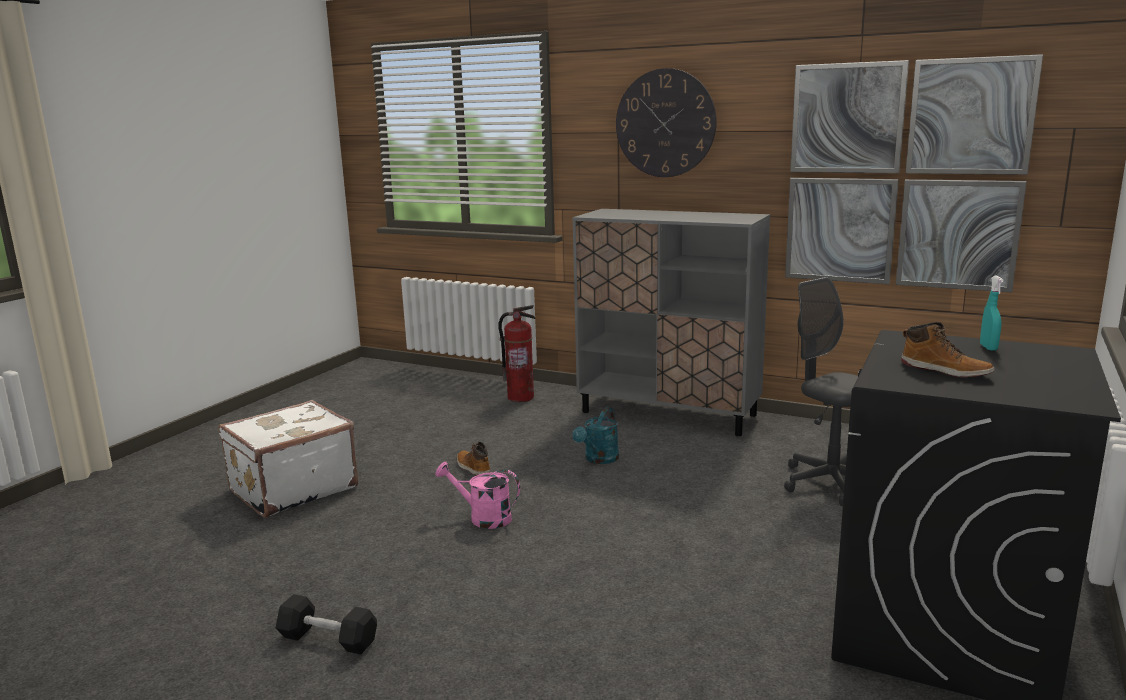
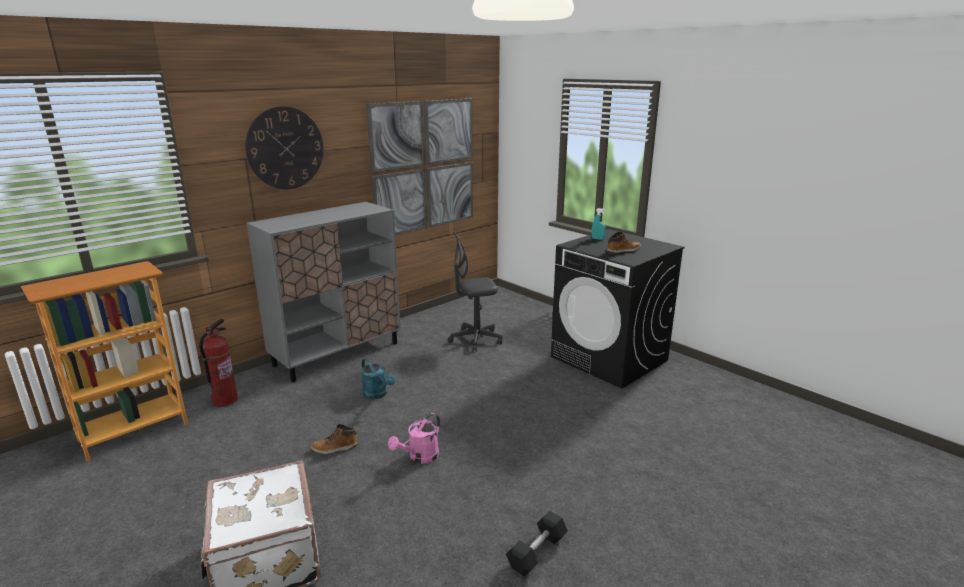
camera: 70 degrees left, 5 degrees up
(447, 385) = (134, 432): none -> bookcase

